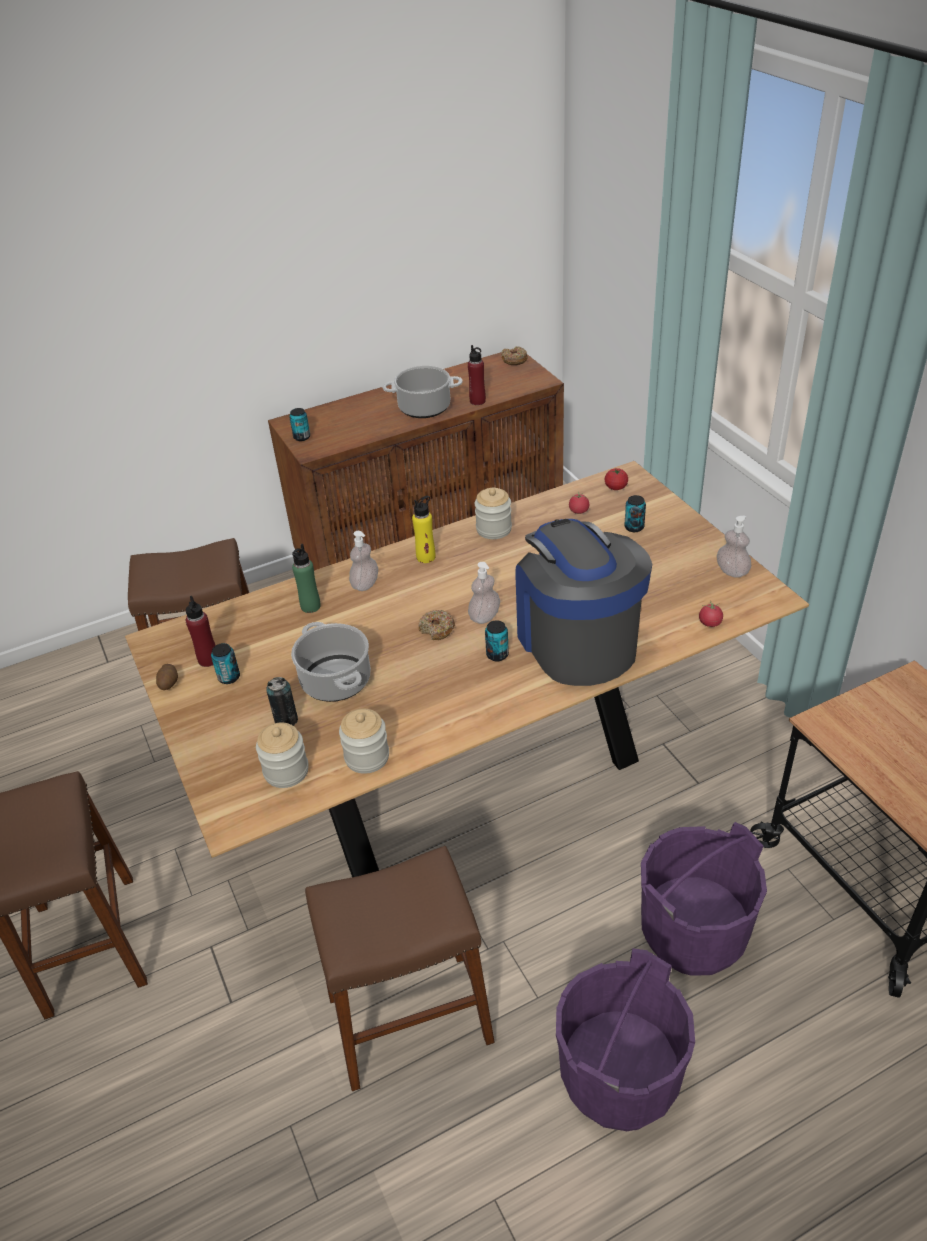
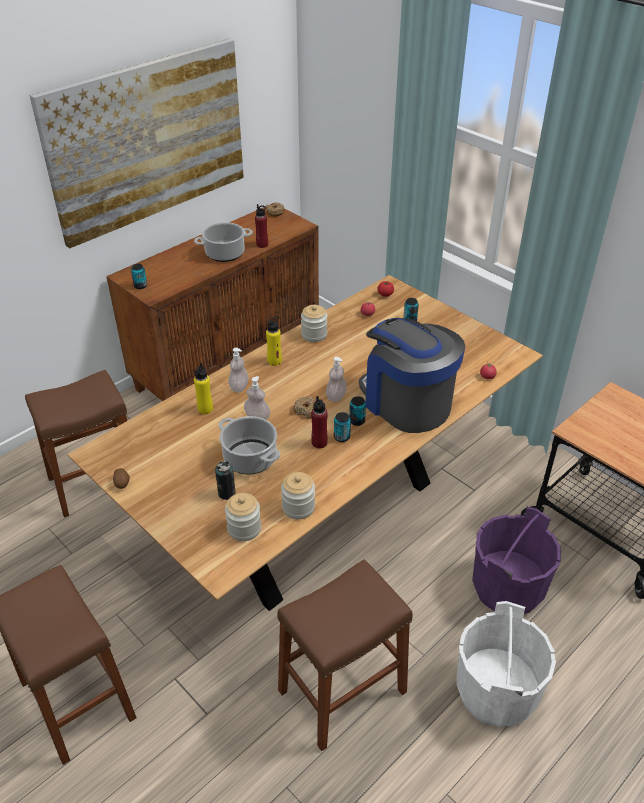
camera: 20 degrees left, 0 degrees up
(208, 659) = (145, 460): red bottle -> red bottle (319, 443)
(229, 677) = (167, 470): can -> can (342, 437)
(310, 606) = (205, 409): green bottle -> yellow bottle
(332, 248) = (148, 140): none -> picture
(620, 1076) = (496, 692): purple bucket -> white bucket
(732, 571) = (486, 341): soap dispenser -> soap dispenser (257, 417)

